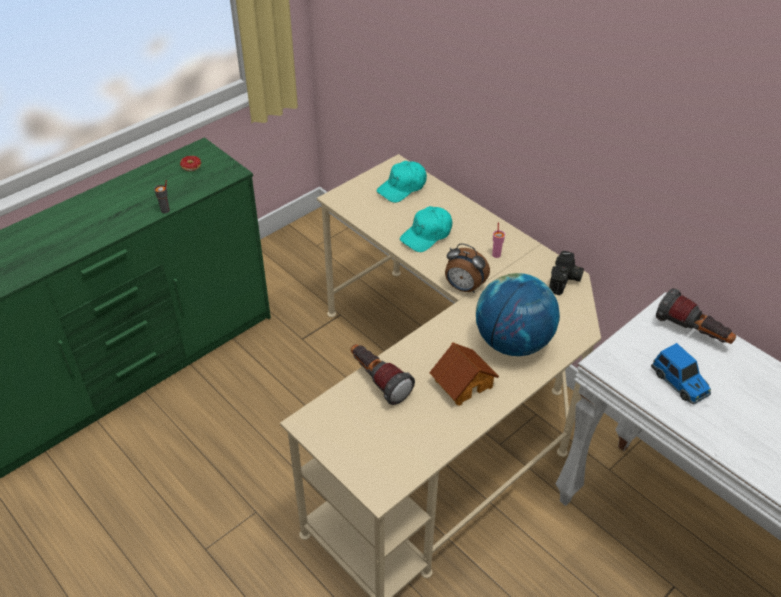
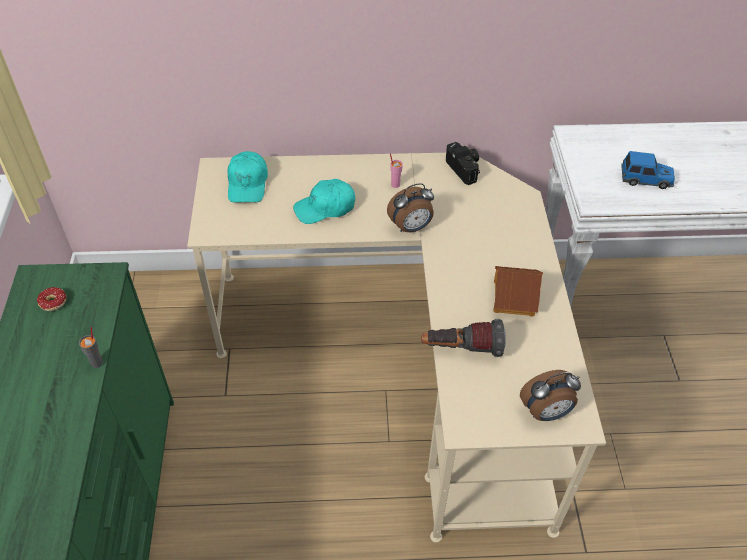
camera: 50 degrees left, 5 degrees up
(370, 463) = (546, 412): none -> alarm clock
(427, 235) = (325, 208): turquoise cap -> turquoise cap turned 75 degrees clockwise
(512, 342) = (499, 240): globe -> none
(692, 332) = (605, 140): flashlight -> none

